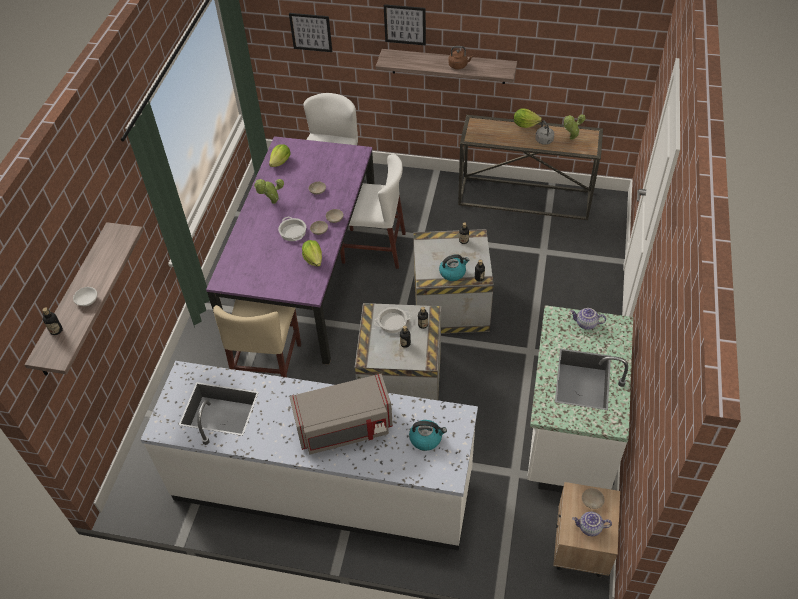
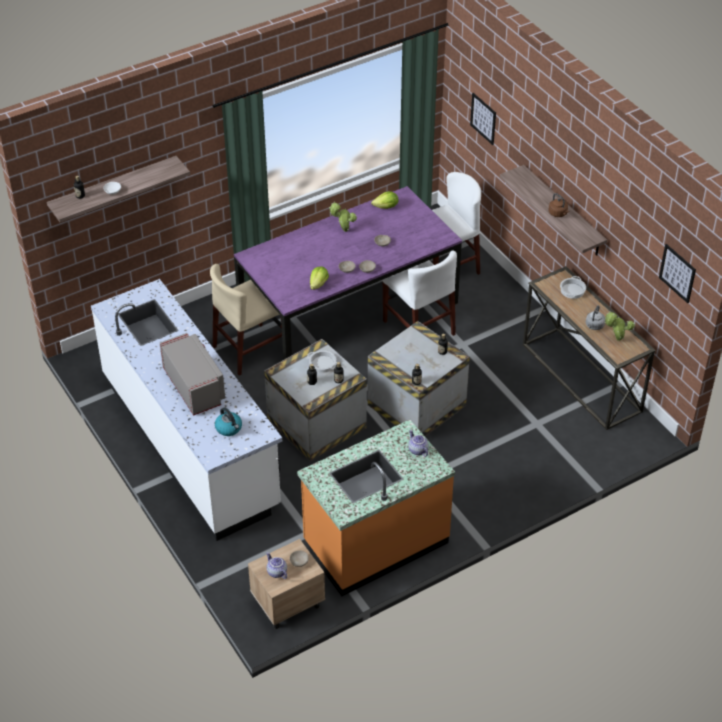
camera: 45 degrees right, 5 degrees down
(292, 232) = (330, 258): cooking pot -> cooking pot (572, 290)
(344, 428) = (195, 386): grey microwave -> grey microwave turned 150 degrees counterclockwise
(405, 24) = (540, 153): picture -> picture (677, 273)
(453, 272) = (404, 365): kettle -> none
(525, 124) = (598, 304): lettuce -> none
(568, 434) = (375, 543): white counter -> orange counter

